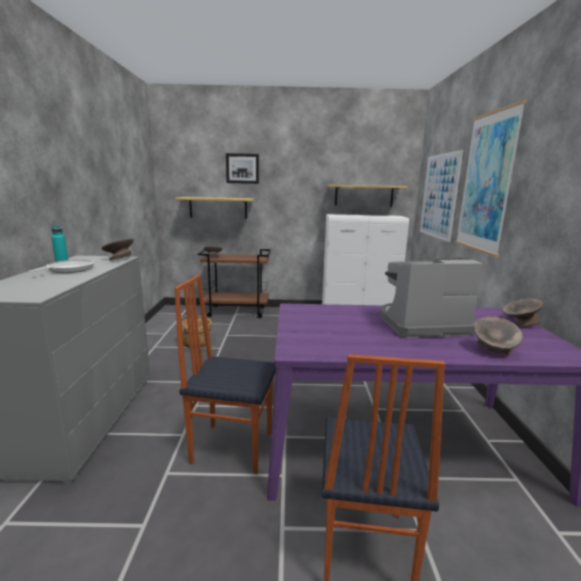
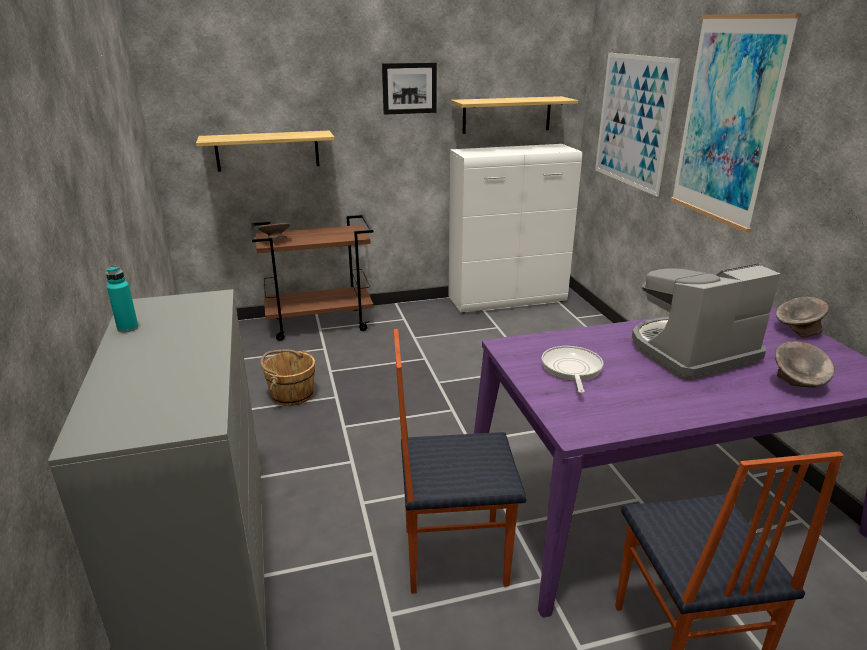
camera: 15 degrees left, 10 degrees up
(68, 269) = (161, 343): frying pan -> frying pan (571, 369)
(119, 259) = (210, 301): grey bowl -> none
(242, 168) = (306, 79): picture -> picture (409, 88)

